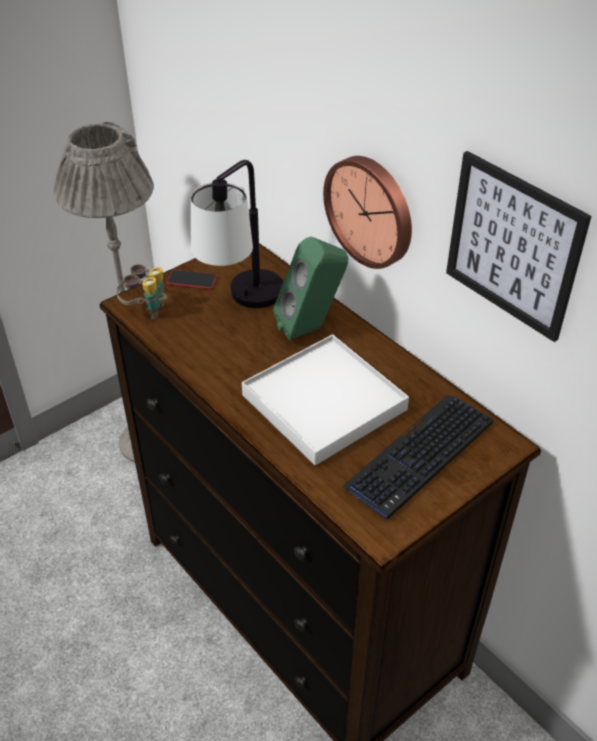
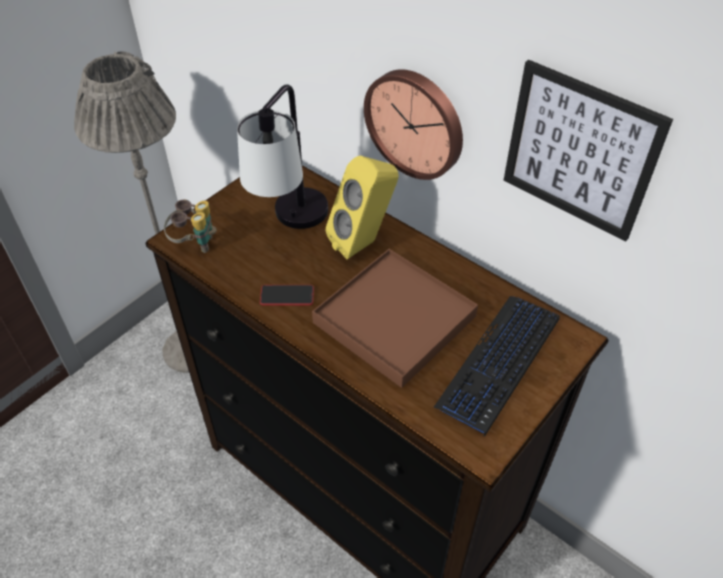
camera: 10 degrees left, 5 degrees up
(192, 280) = (234, 206): phone -> phone (287, 296)
(311, 328) = (364, 243): green speaker -> yellow speaker
(324, 403) = (394, 320): white tray -> brown tray

